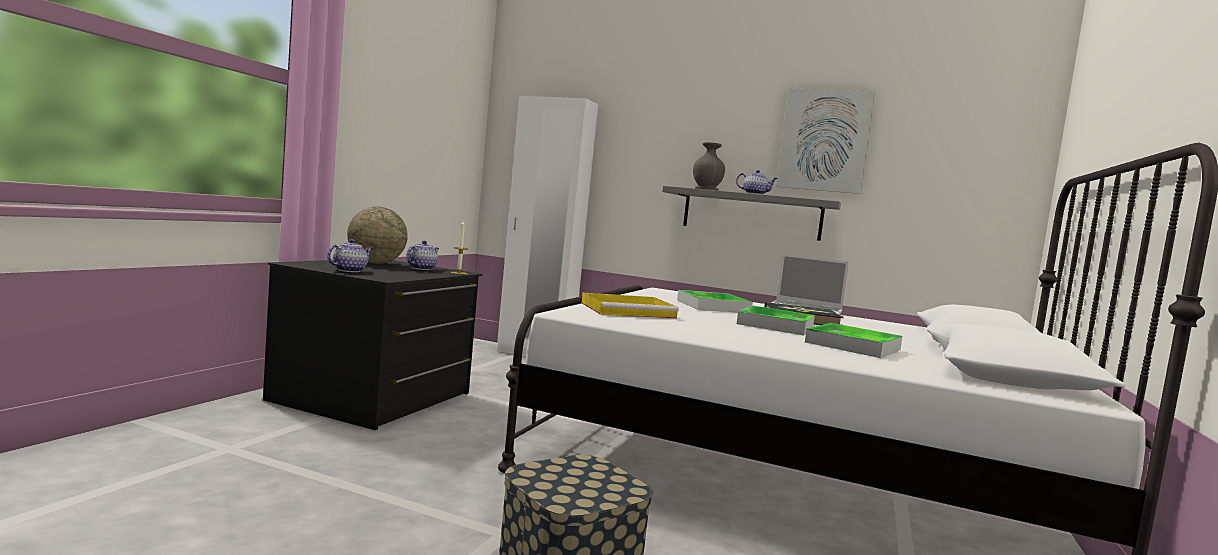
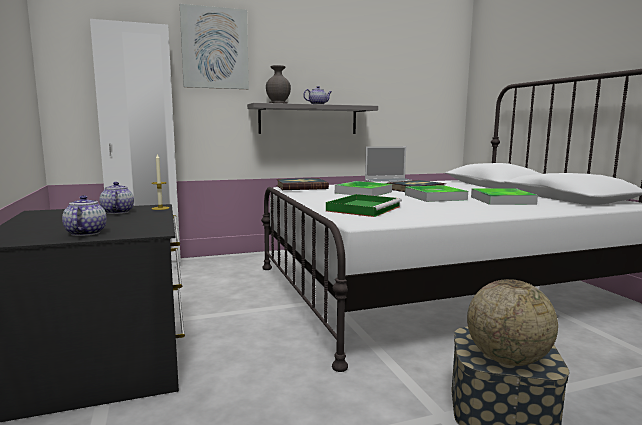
camera: 40 degrees left, 5 degrees up
(375, 263) = (56, 217): globe -> globe (507, 360)
(629, 310) = (364, 208): yellow tray -> green tray
(666, 290) = (301, 187): none -> book
(824, 140) = (350, 63): picture -> picture (215, 48)

